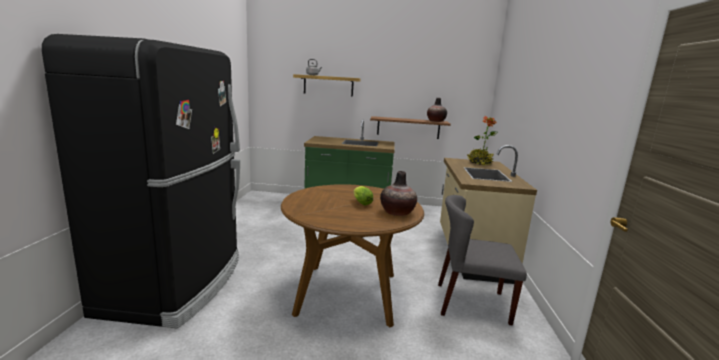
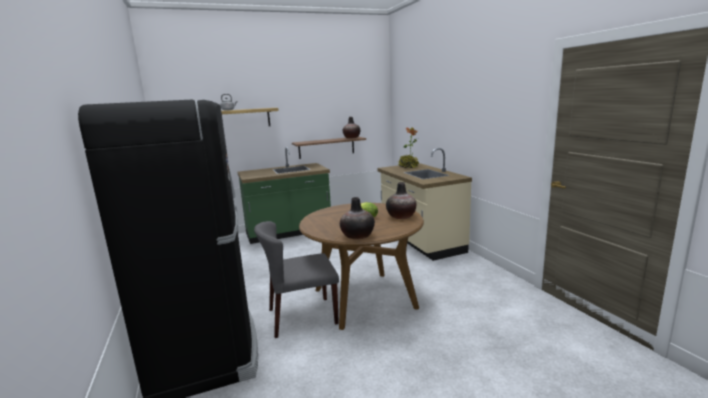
camera: 25 degrees left, 0 degrees up
(320, 219) = (357, 236): none -> vase
(471, 303) = (453, 274): grey chair -> grey chair (302, 317)

